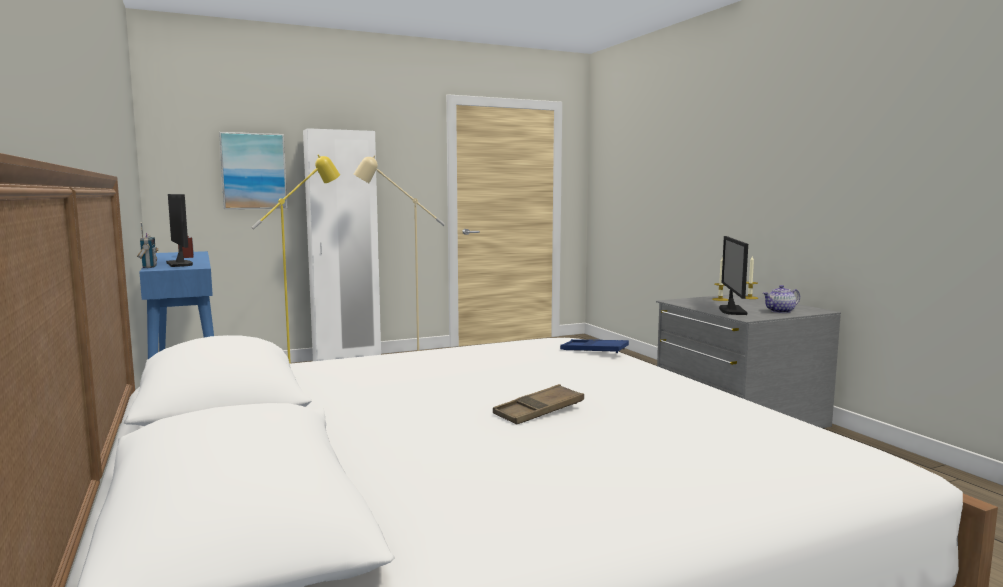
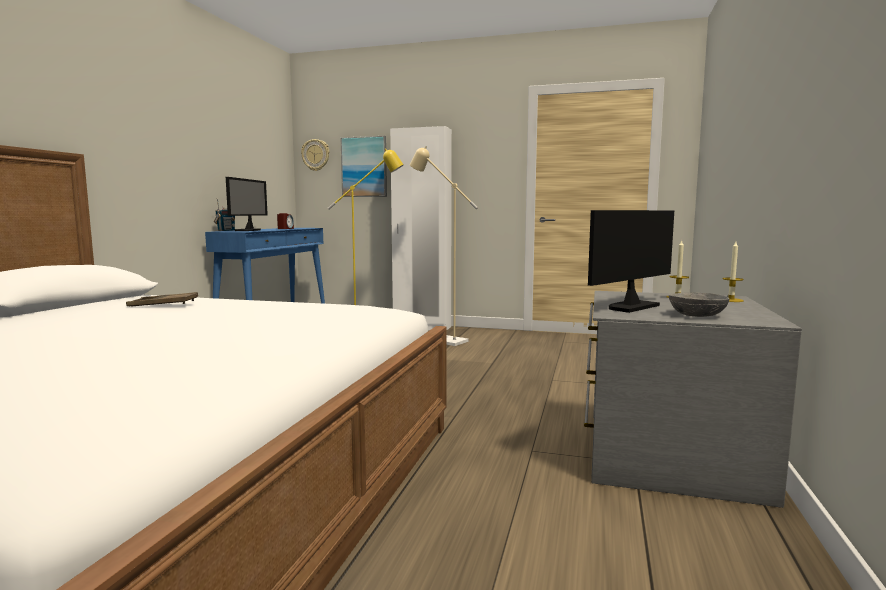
camera: 40 degrees right, 0 degrees up
(177, 152) = (316, 155): none -> wall clock
(539, 411) = (79, 342): brown tray -> brown tray (163, 304)
(594, 350) = (339, 317): blue tray -> none
(780, 311) = (697, 315): teapot -> grey bowl

